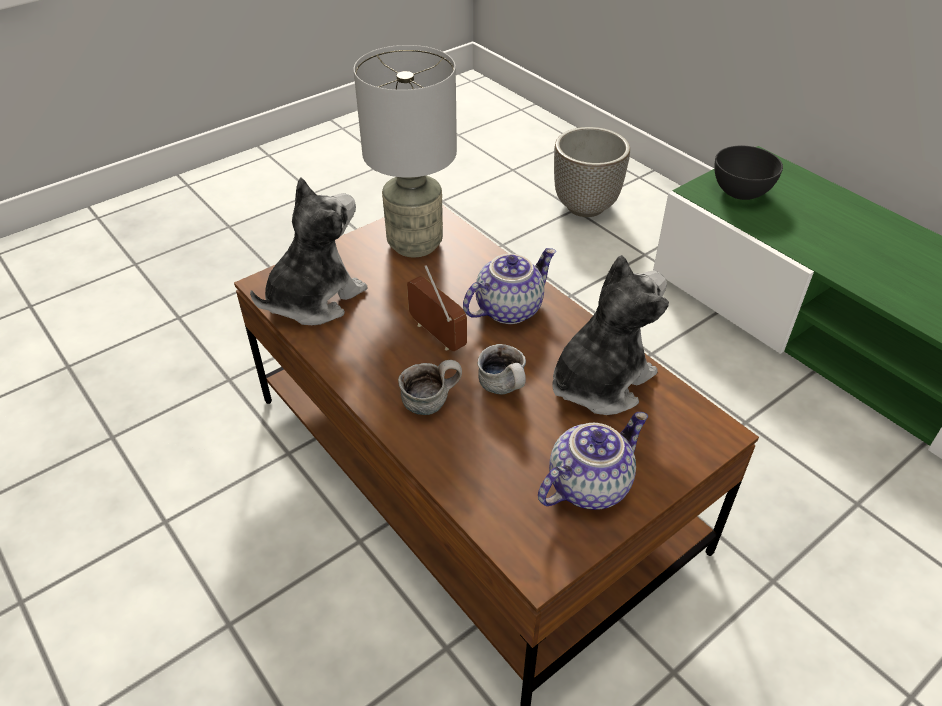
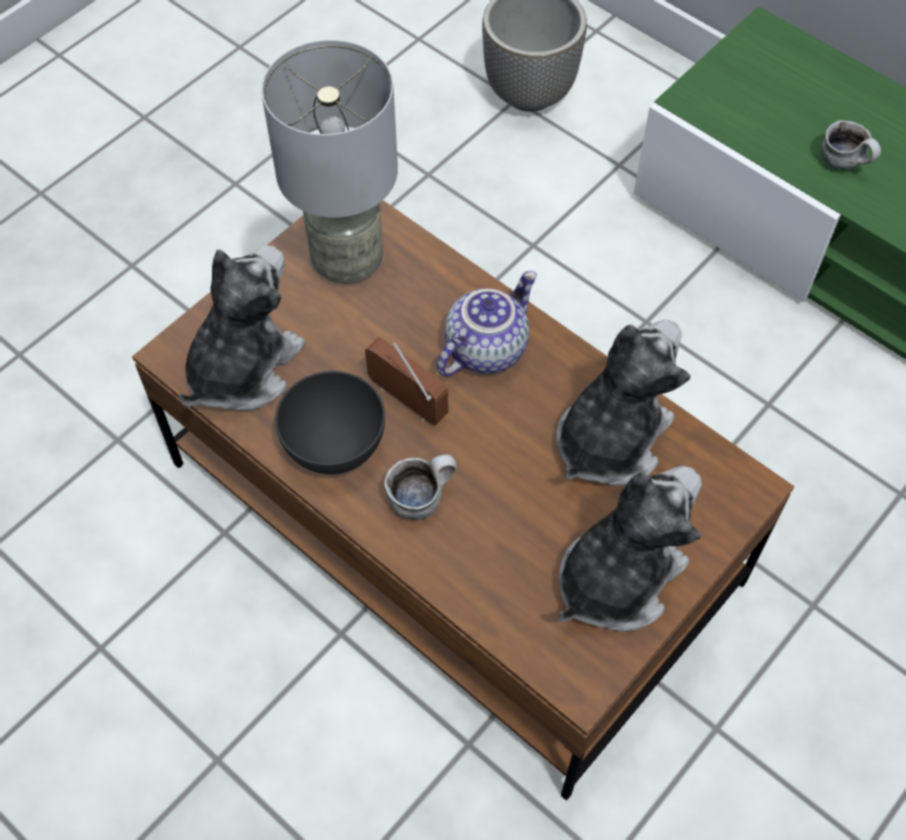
camera: 10 degrees left, 15 degrees up
(505, 388) = (504, 465): mug -> mug (846, 163)
(588, 484) = (617, 577): teapot -> plush toy
(740, 192) = (741, 94): grey bowl -> grey bowl (333, 445)

